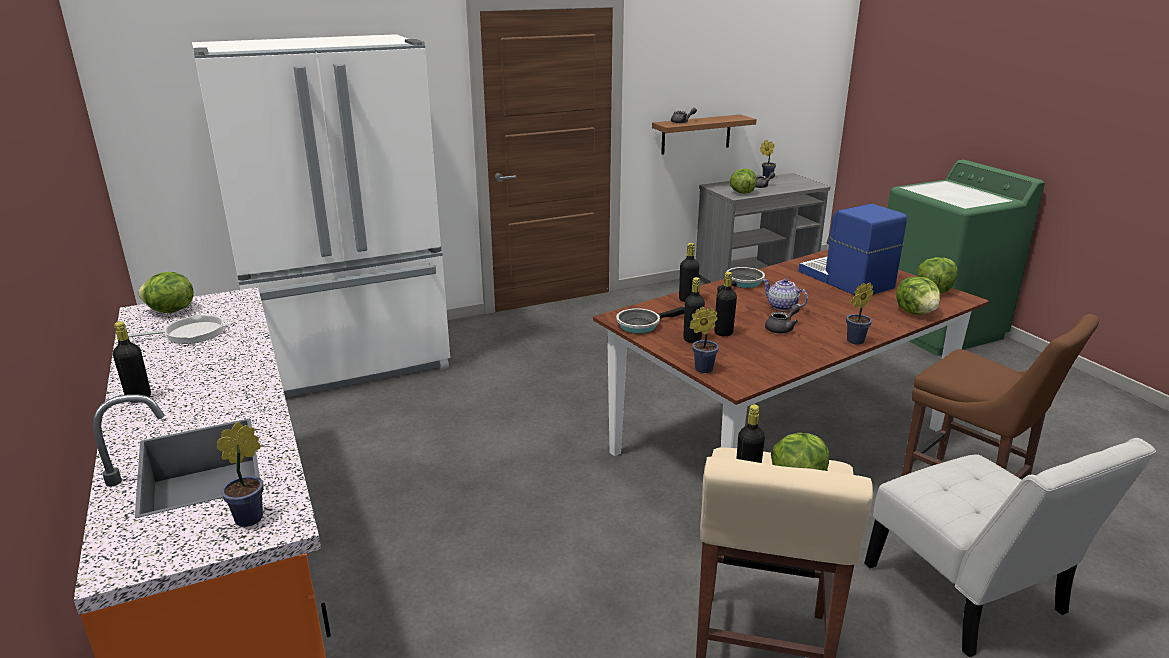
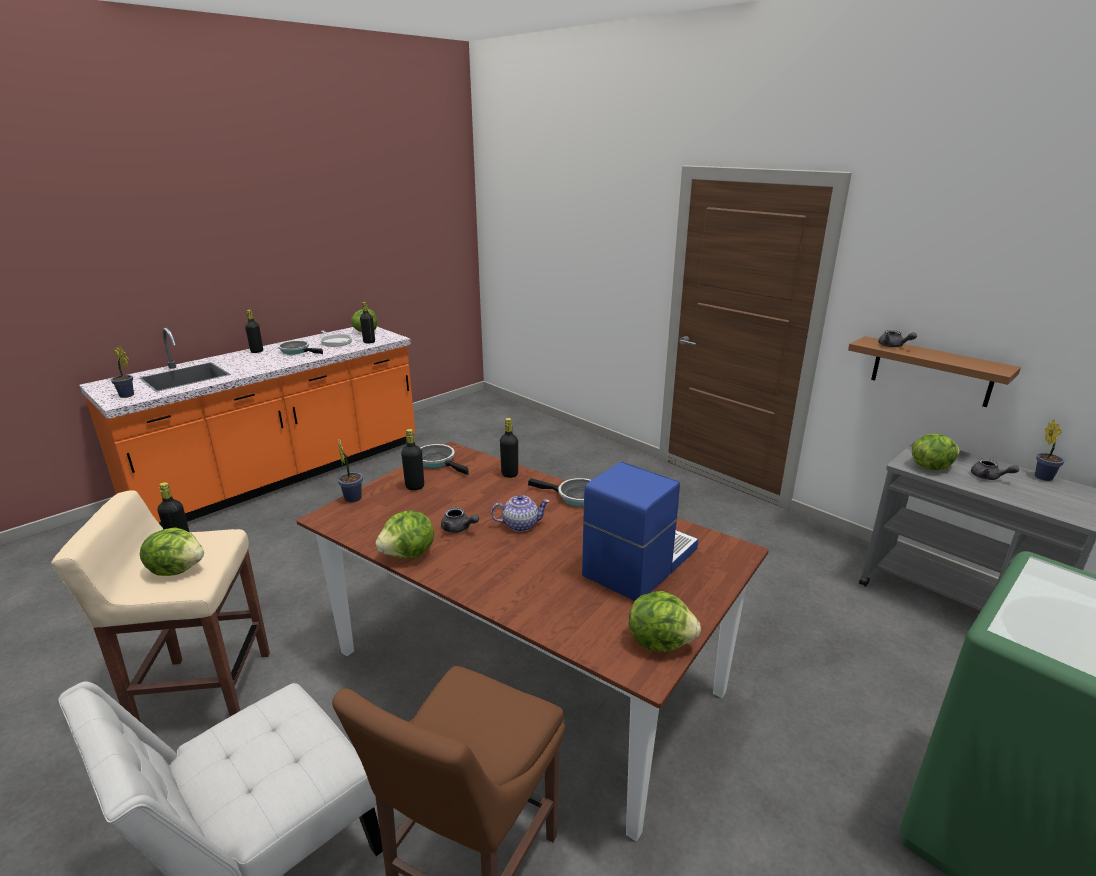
camera: 70 degrees right, 0 degrees up
(196, 363) = (297, 351): none -> frying pan
(353, 364) = (533, 435): white fridge -> none
(723, 333) = (435, 499): black bottle -> black bottle (369, 342)
(782, 307) = (520, 525): teapot -> teapot turned 60 degrees clockwise
(853, 341) = (441, 575): potted plant -> none
(916, 312) = (557, 623): lettuce -> lettuce (409, 554)

